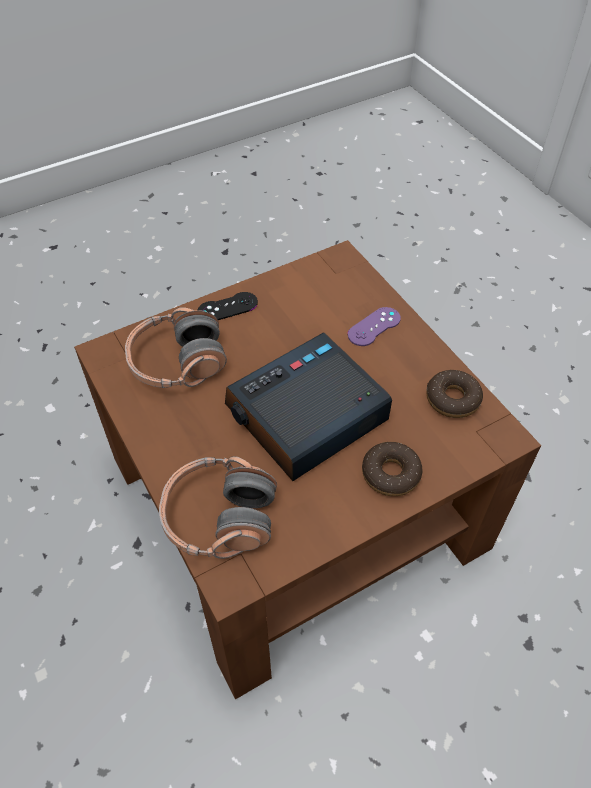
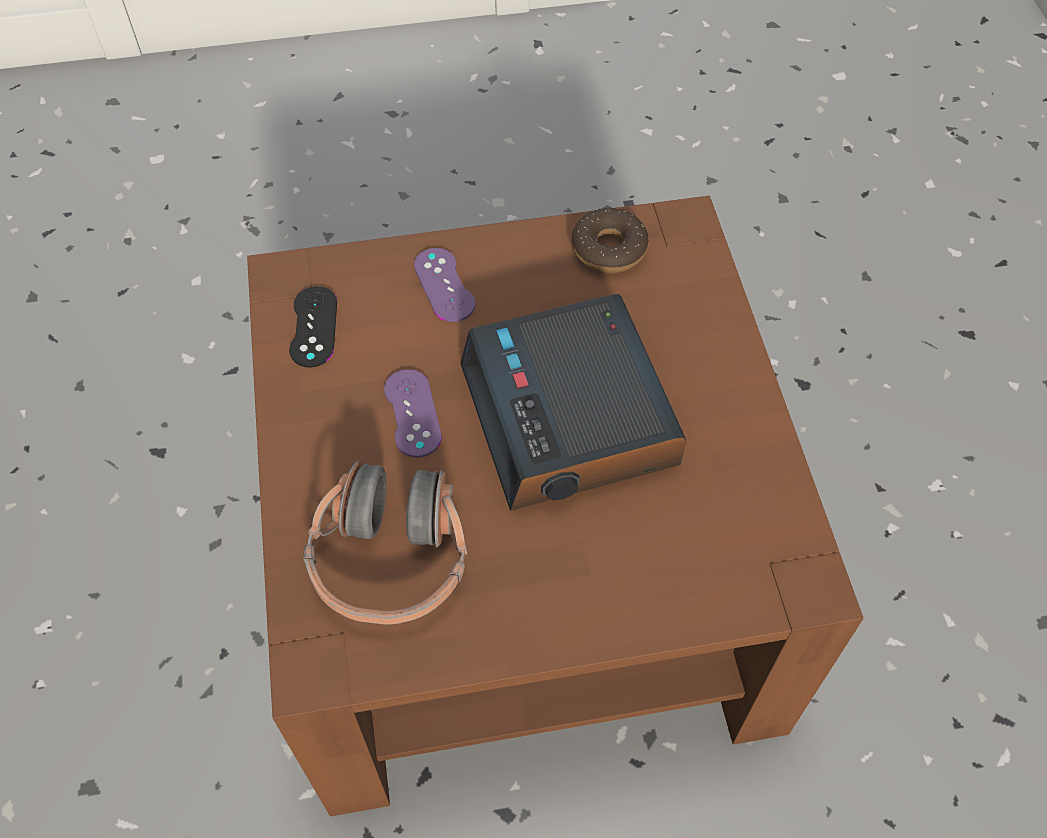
camera: 70 degrees left, 5 degrees up
(219, 517) = (706, 573): headphones -> none
(227, 307) = (306, 455): black game controller -> black game controller (313, 327)
(274, 341) = (412, 413): none -> purple game controller
(391, 474) = (701, 354): donut -> none

